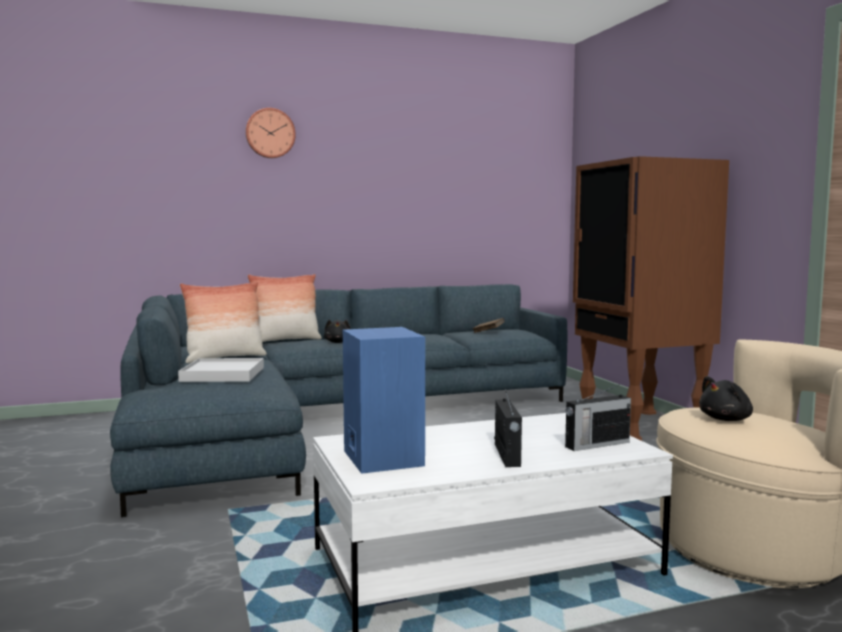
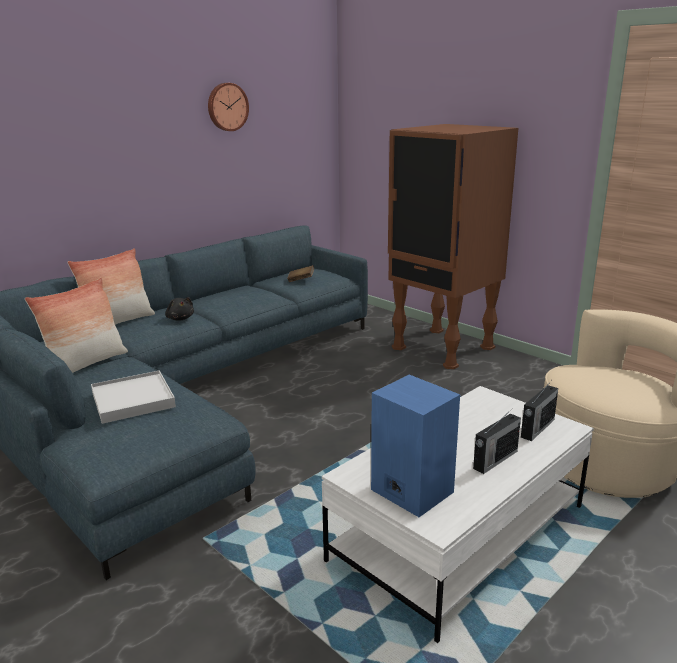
camera: 25 degrees left, 15 degrees up
(270, 133) = (56, 93): wall clock -> wall clock (227, 107)
(507, 455) = (494, 460): radio -> radio turned 75 degrees clockwise
(727, 419) = (606, 385): black plush toy -> none

